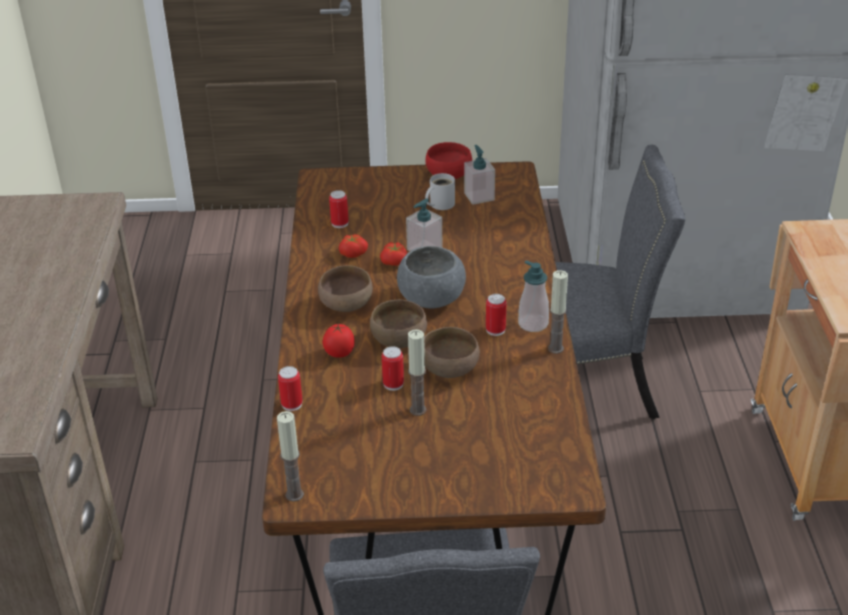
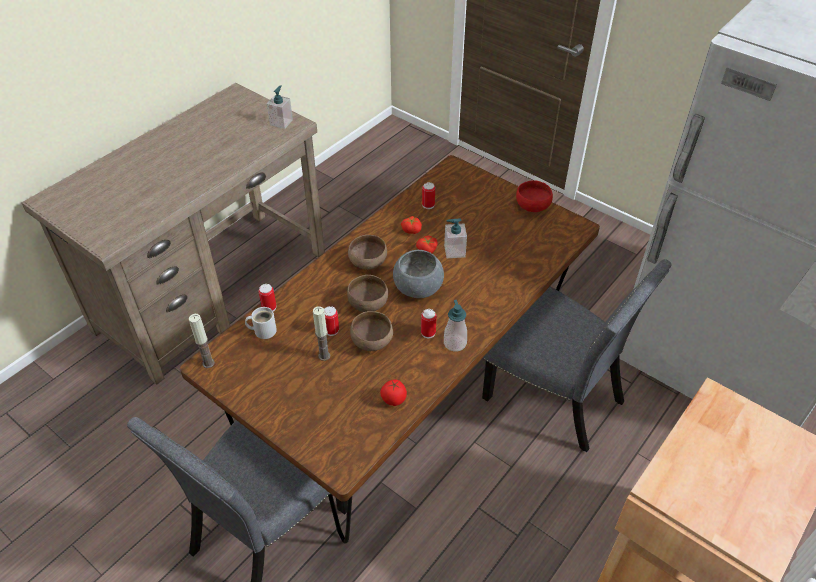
camera: 40 degrees right, 10 degrees up
(339, 354) = (327, 292): tomato -> tomato (393, 400)
(439, 204) = (501, 224): white mug -> white mug (263, 330)
(479, 196) = (532, 232): soap dispenser -> soap dispenser (281, 122)
(555, 348) = (447, 369): candle -> none

